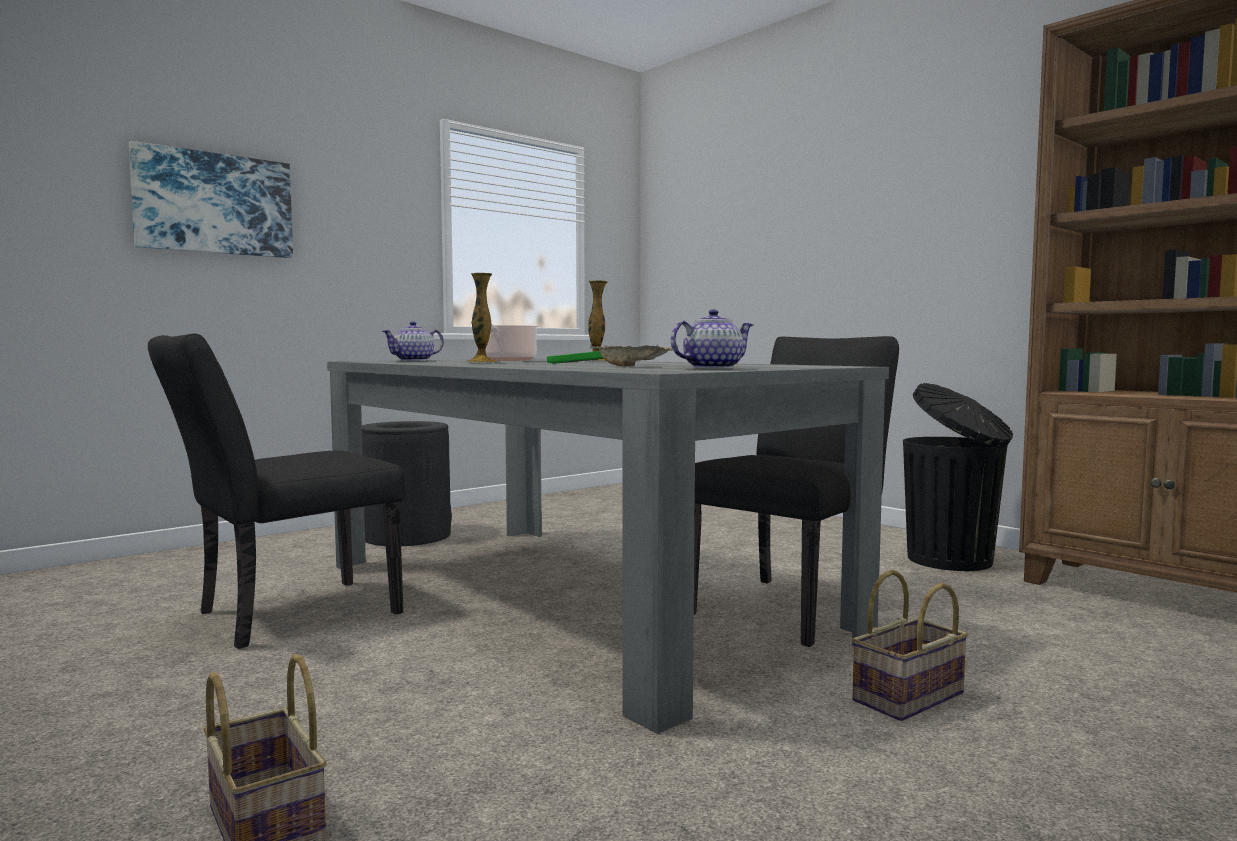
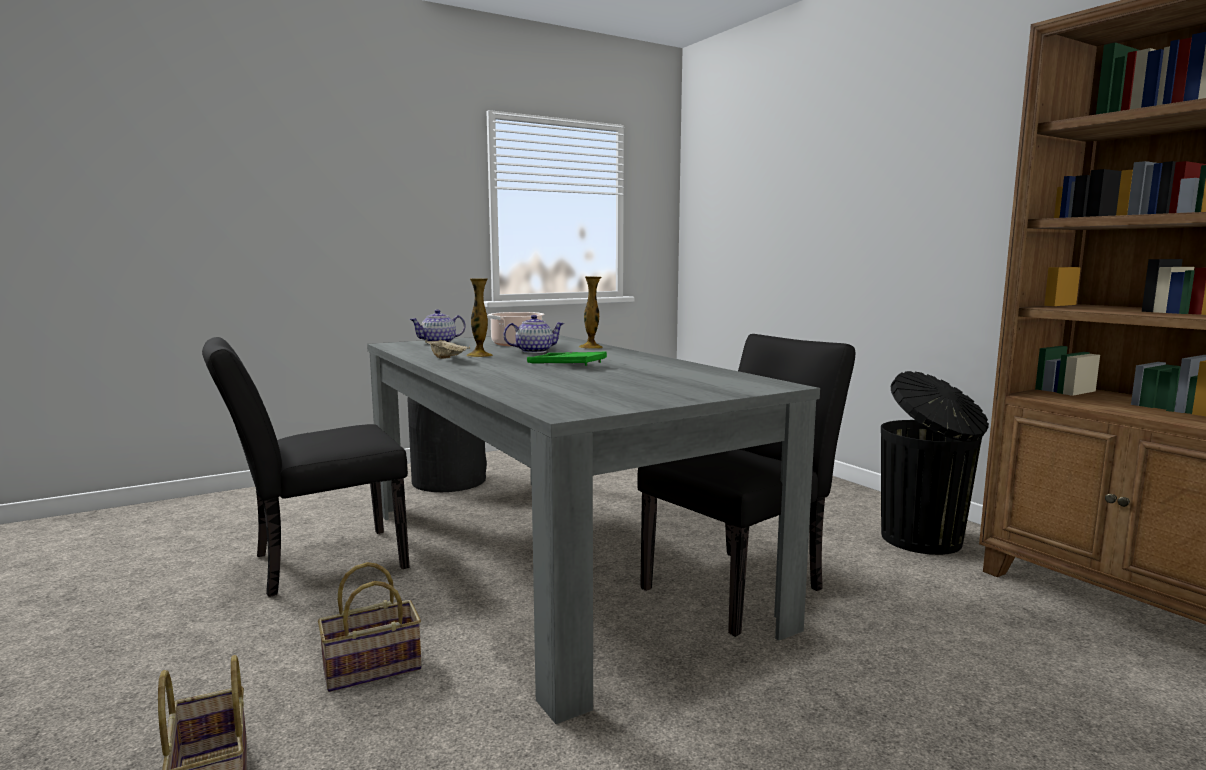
camera: 10 degrees right, 5 degrees up
(214, 204) = (289, 201): picture -> none
(634, 366) = (579, 383): beige tray -> beige tray (447, 359)
(711, 368) = (637, 394): teapot -> teapot (534, 351)
(908, 699) = (797, 708): basket -> basket (370, 670)

